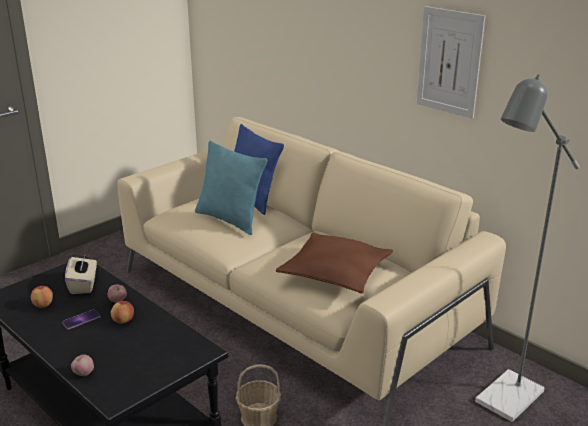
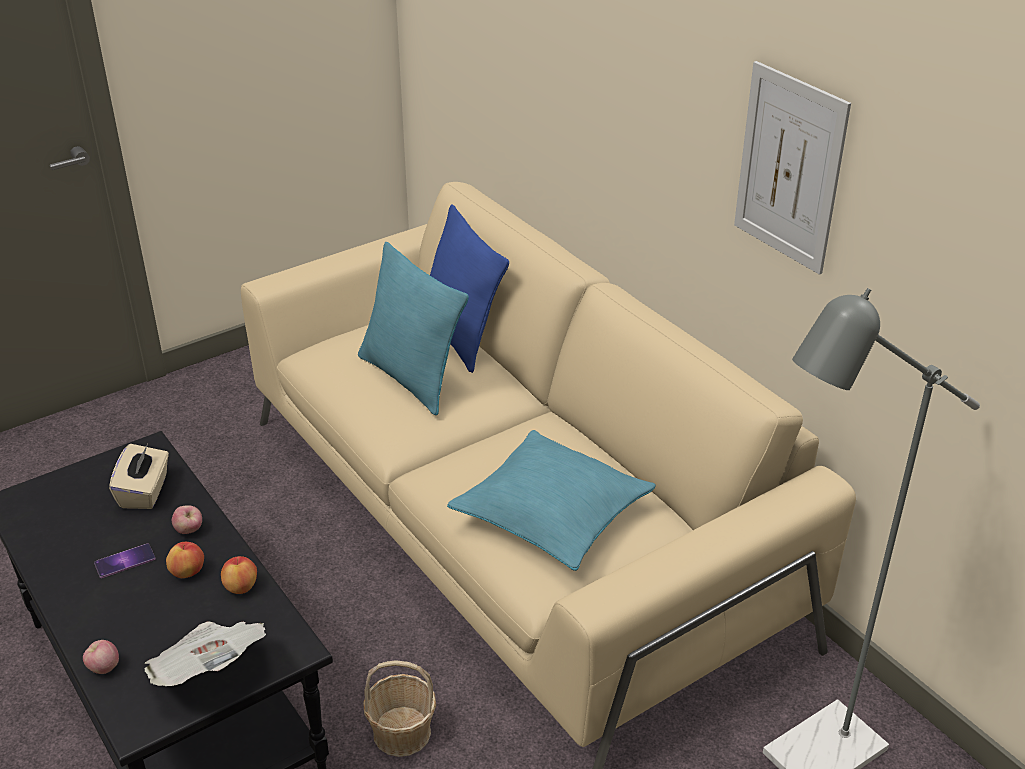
camera: 10 degrees right, 10 degrees up
(43, 305) = (75, 525): apple -> apple (241, 587)
(153, 368) = (209, 672): none -> newspaper
(335, 273) = (552, 513): brown pillow -> turquoise pillow

